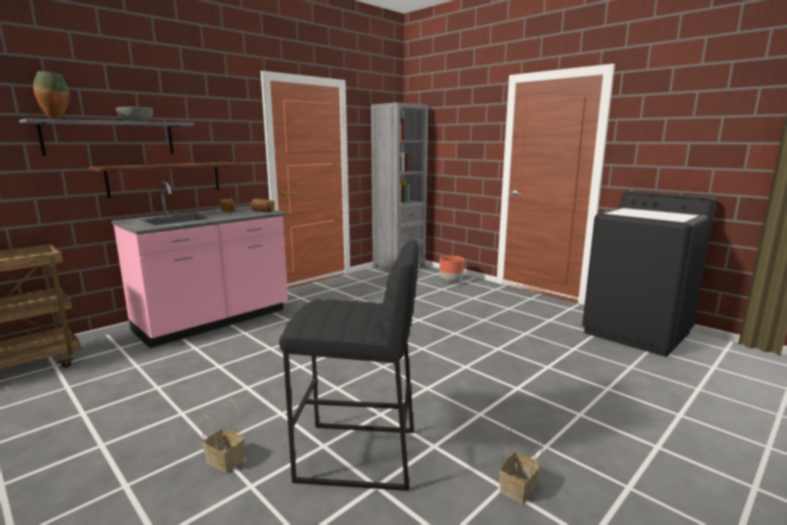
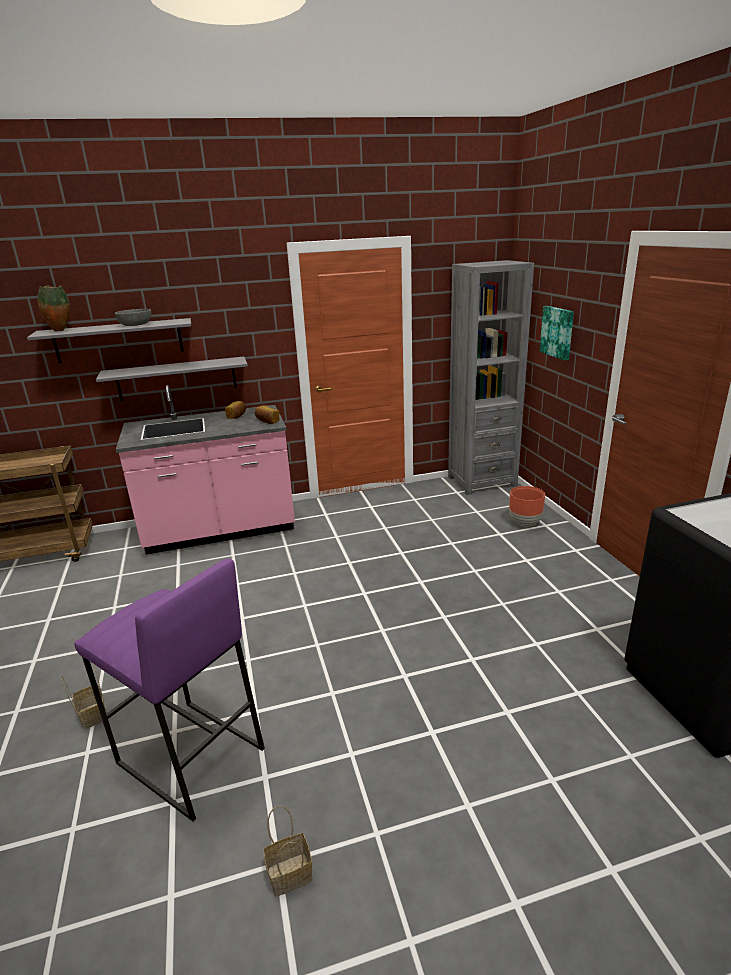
camera: 30 degrees right, 10 degrees up
(165, 179) = (177, 378): brown shelf -> grey shelf
(357, 456) = (189, 757): black stool -> purple stool
(453, 148) = (558, 332): none -> picture

